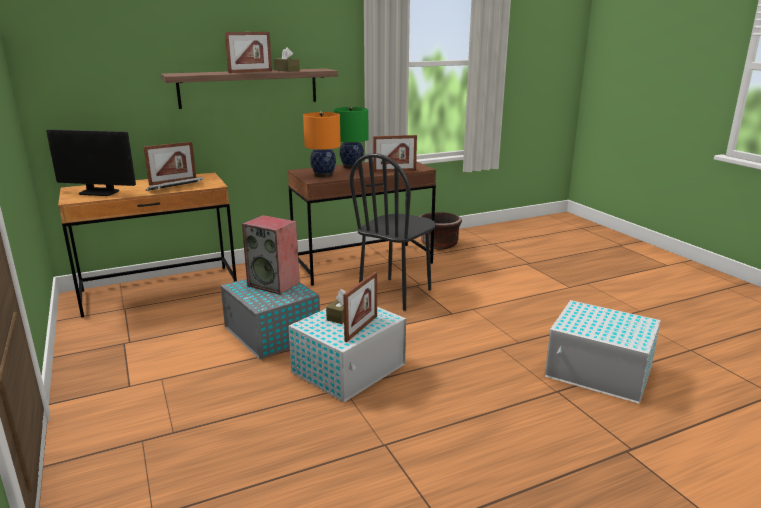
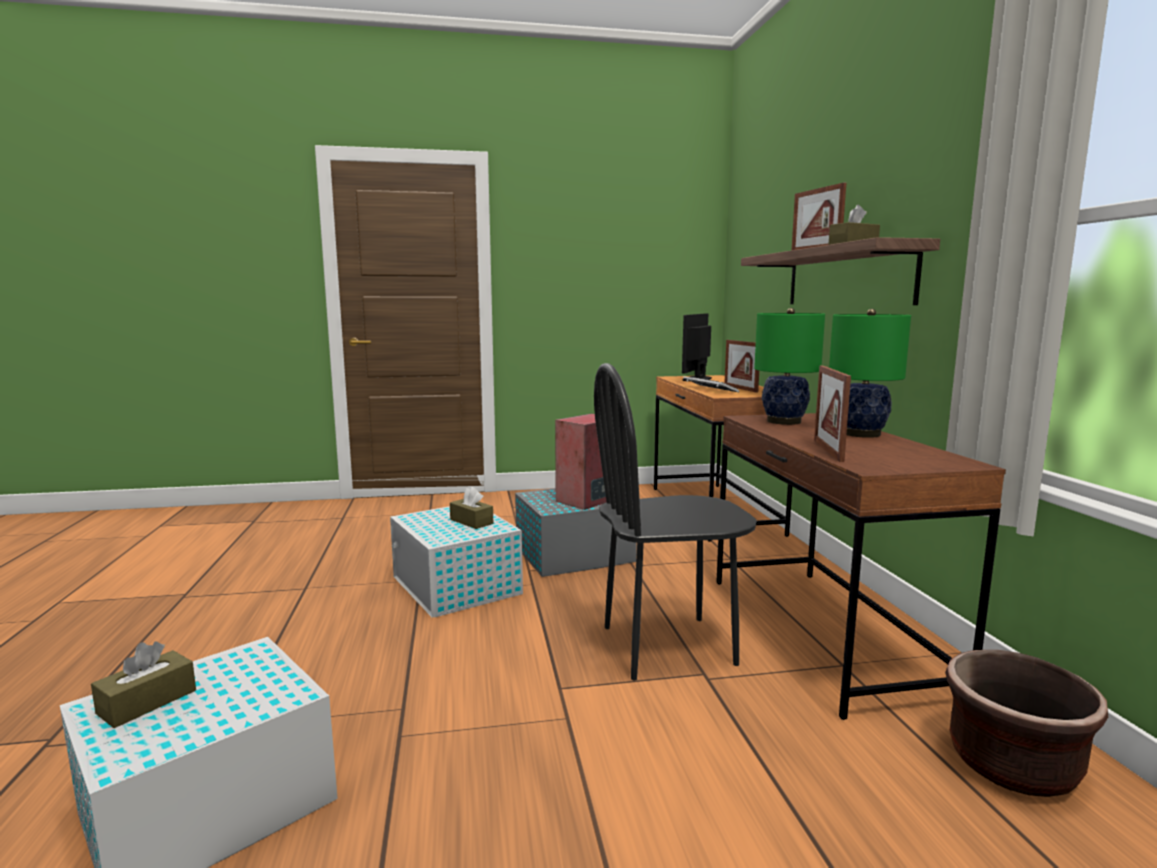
camera: 105 degrees right, 10 degrees down
(323, 175) = (784, 421): orange table lamp -> green table lamp
(361, 328) = (429, 526): picture frame -> none
(395, 293) = (668, 646): black chair -> black chair turned 60 degrees counterclockwise
(620, 333) = (147, 702): none -> brown tissue box

